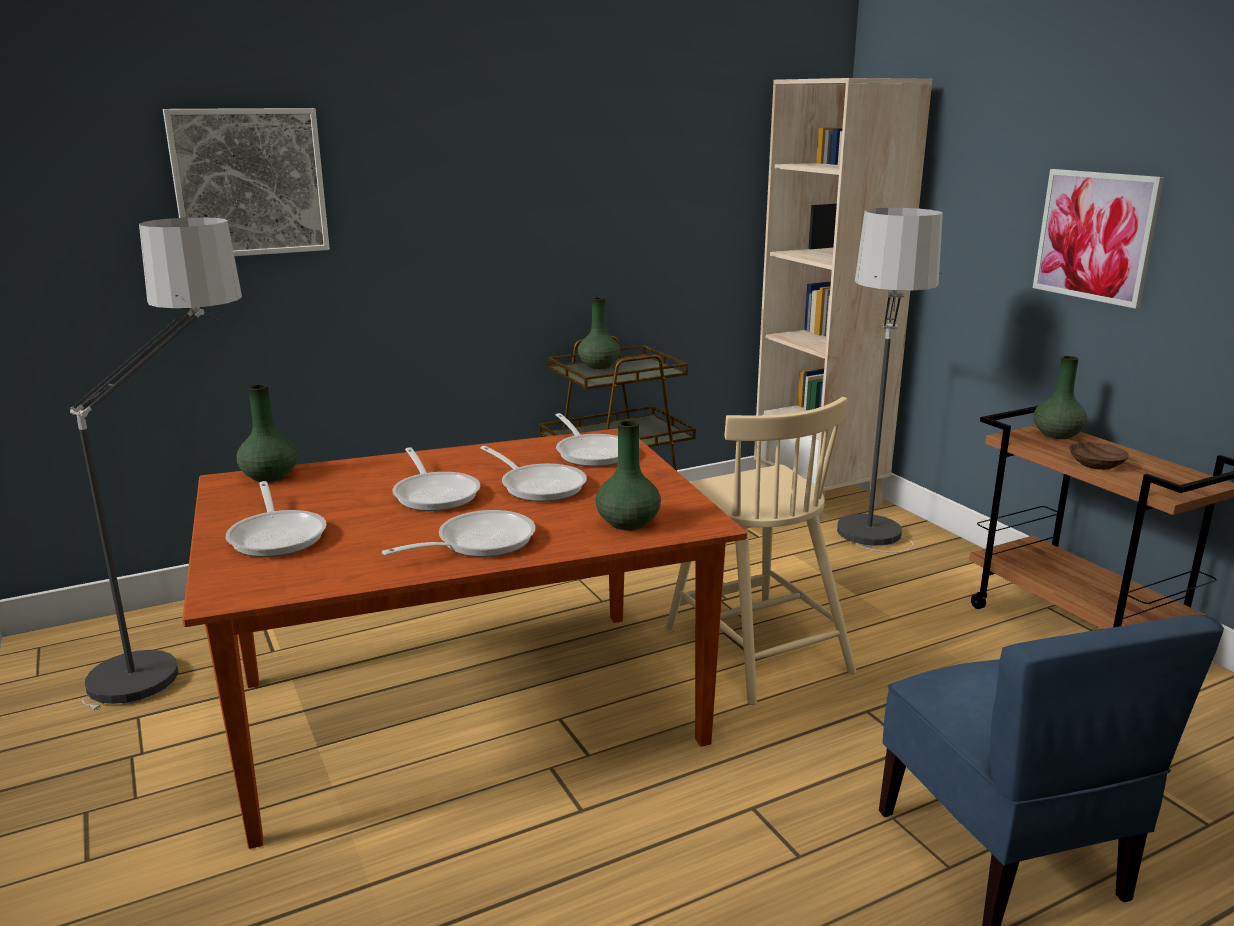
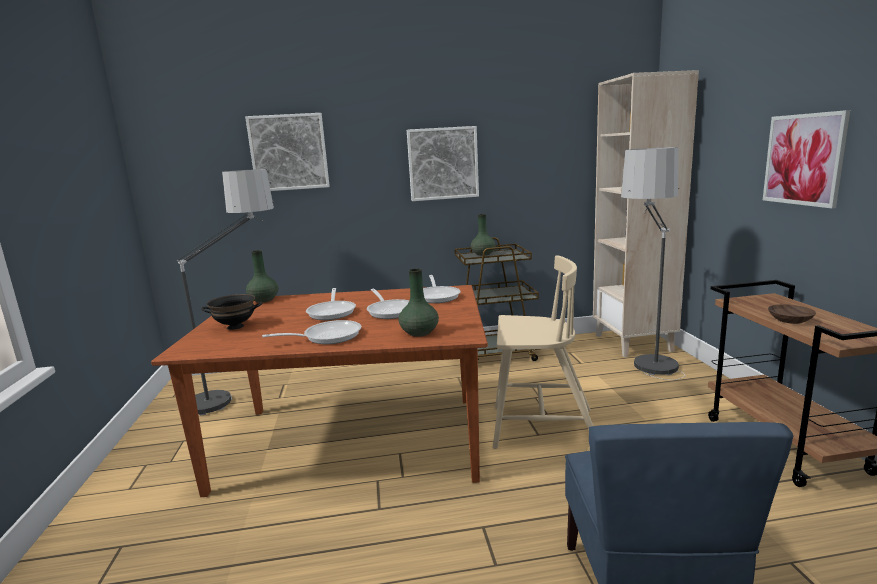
camera: 20 degrees right, 5 degrees down
(278, 536) = (236, 326): frying pan -> black bowl
(529, 207) = (443, 163): none -> picture
(755, 648) = (541, 428): beige chair -> beige chair turned 75 degrees counterclockwise
(1057, 435) = (772, 301): green vase -> none

